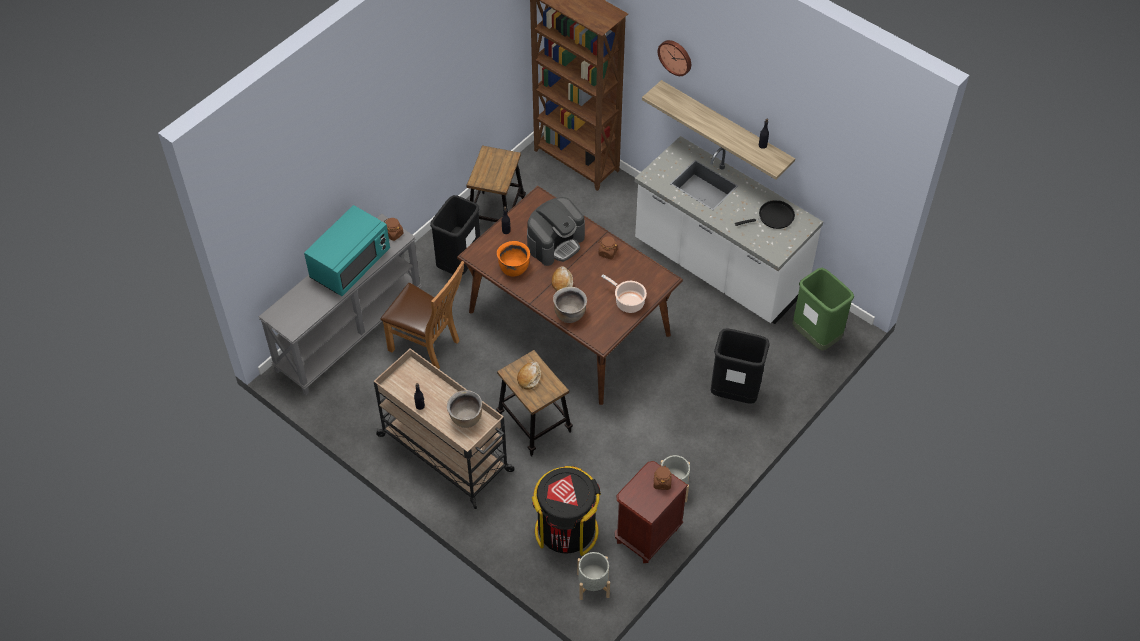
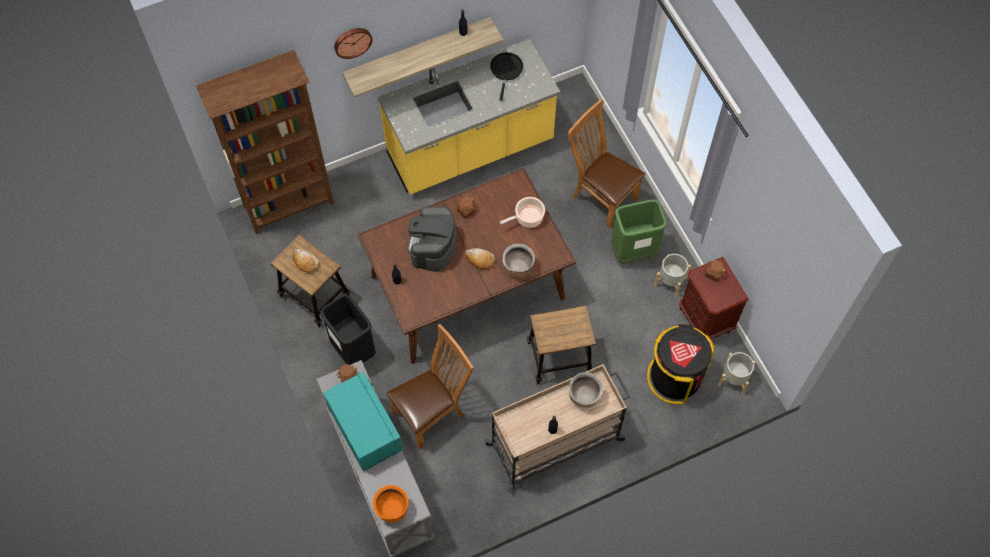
camera: 65 degrees left, 10 degrees up
(513, 268) = (443, 291): orange cooking pot -> orange cooking pot (392, 509)
(529, 377) = (557, 330): bread -> bread (305, 262)
(555, 242) = (433, 246): coffee machine -> coffee machine turned 150 degrees counterclockwise
(719, 268) = (470, 149): white counter -> yellow counter
(734, 393) = (601, 196): black trash can -> brown chair
(816, 337) = (575, 114): green trash can -> green trash can (633, 252)

